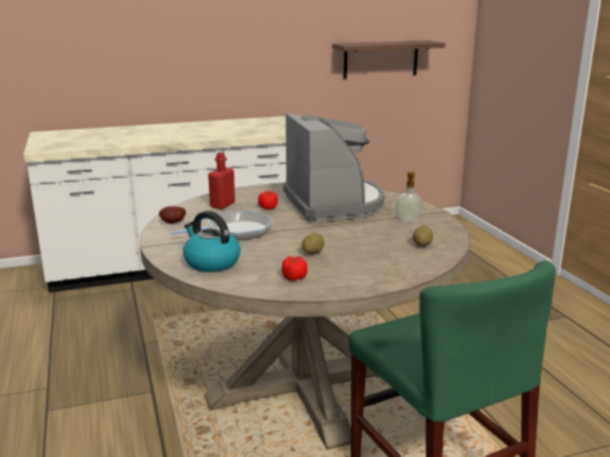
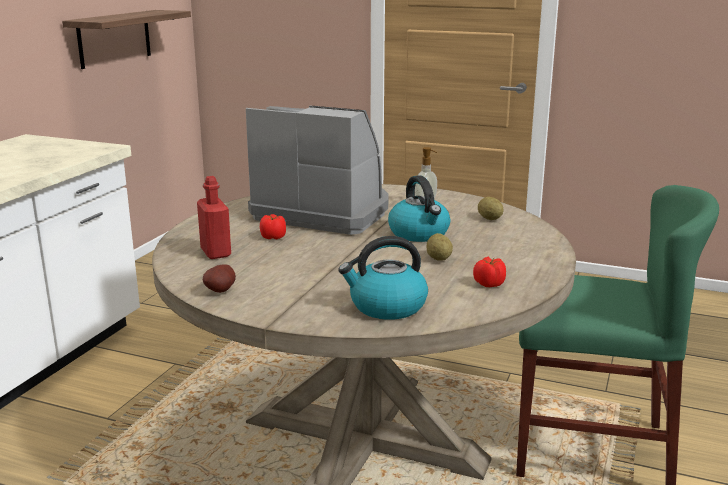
camera: 50 degrees left, 0 degrees up
(236, 231) = (315, 270): frying pan -> none
(347, 236) = (419, 234): none -> kettle

